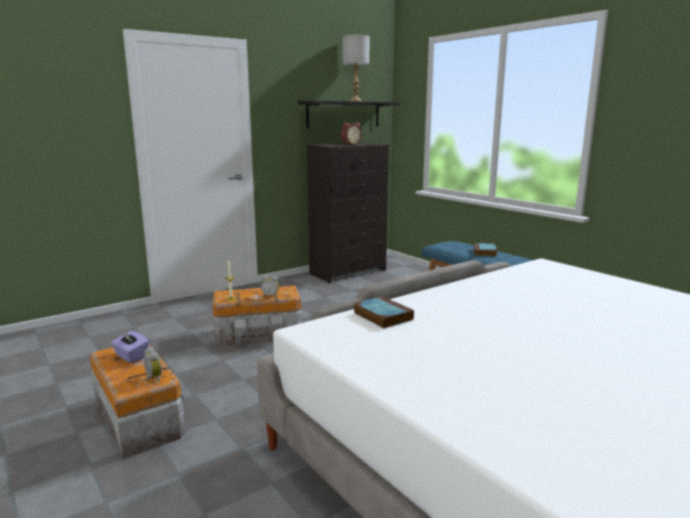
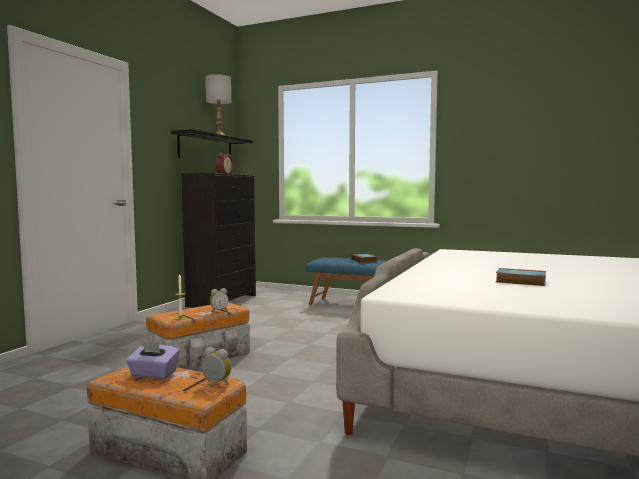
camera: 30 degrees left, 10 degrees down
(381, 316) = (421, 281): book -> book (519, 281)

